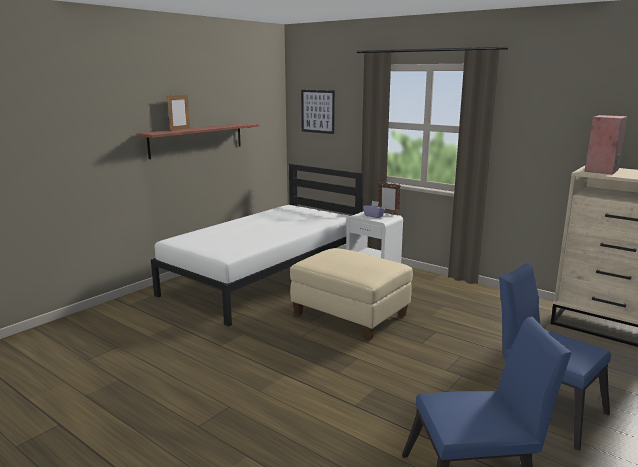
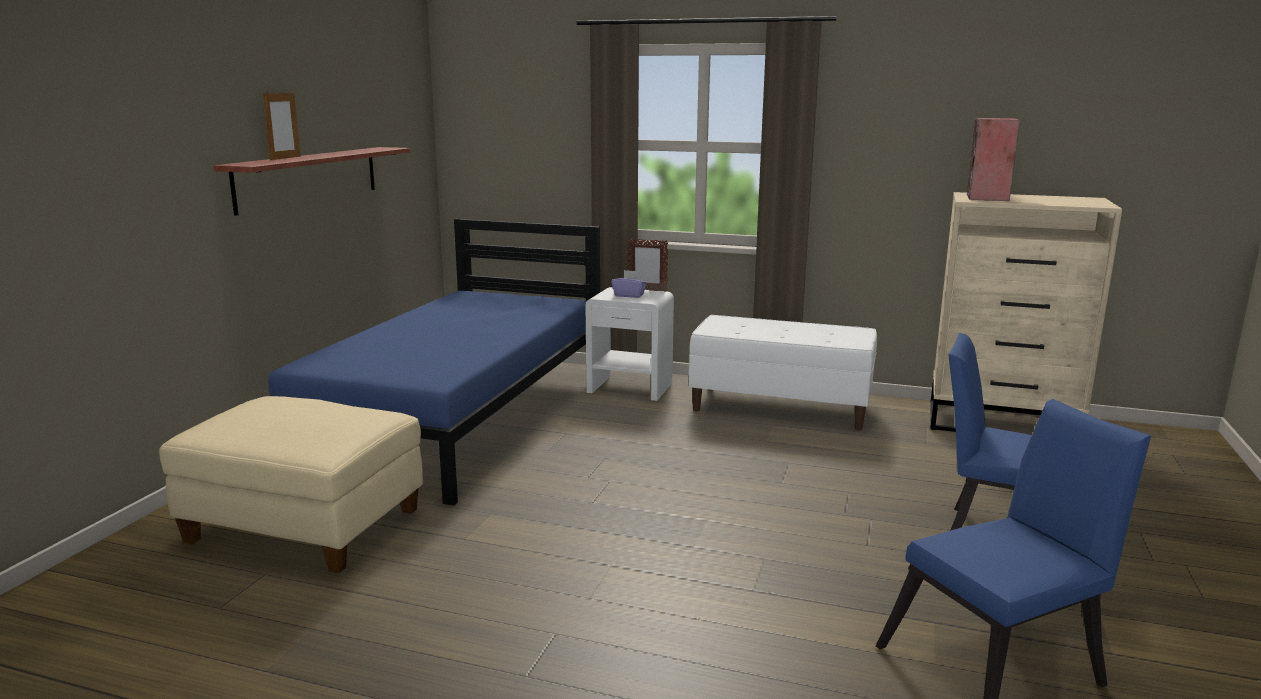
camera: 20 degrees left, 0 degrees up
(266, 277) = (460, 418): white bed -> blue bed
(318, 111) = (500, 126): picture -> none
(351, 316) = (647, 459): beige ottoman -> beige ottoman (307, 527)
(458, 296) = (781, 407): none -> white bench

